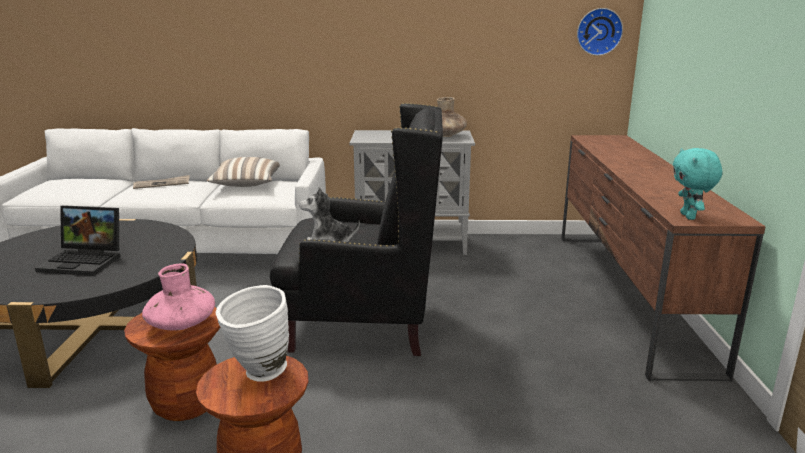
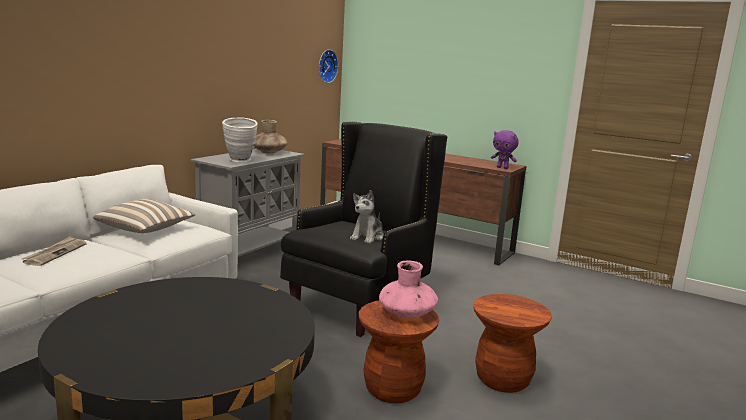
camera: 60 degrees left, 5 degrees down
(85, 261) = (211, 325): laptop -> none
(258, 375) = (506, 306): white vase -> white vase (240, 161)
(689, 216) = (502, 168): turquoise plush toy -> purple plush toy

